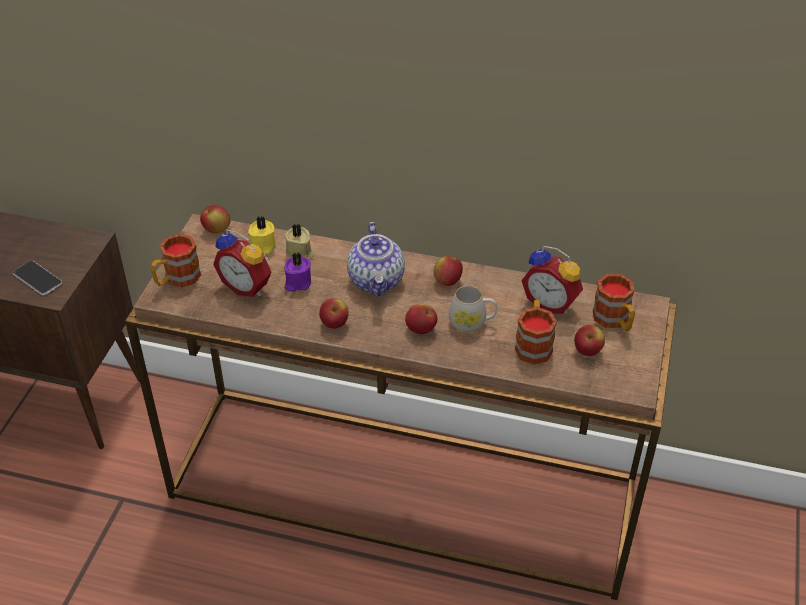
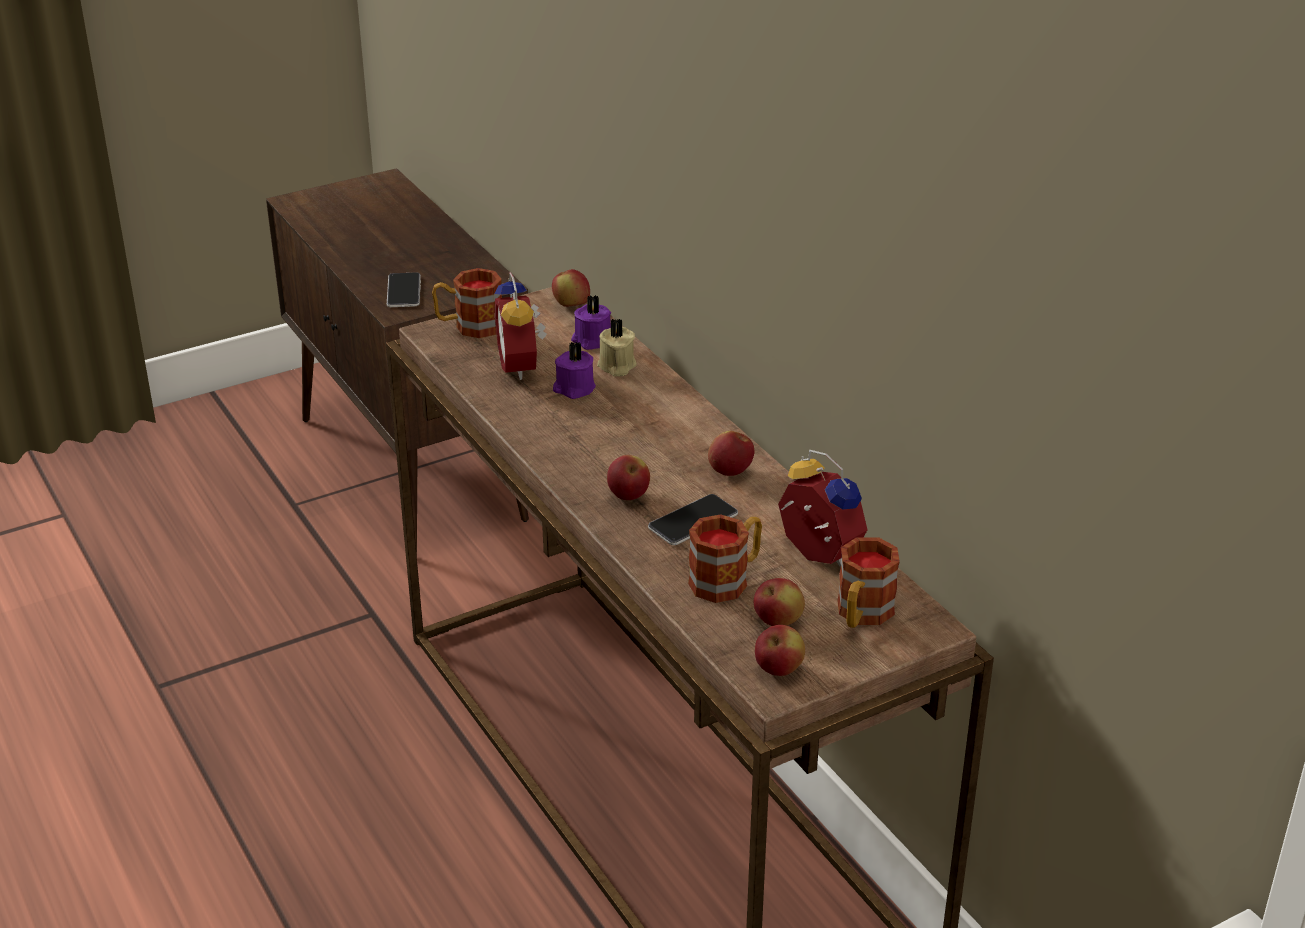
camera: 45 degrees right, 10 degrees down
(262, 246) = (591, 340): yellow candle -> purple candle
(334, 324) = (551, 442): apple -> apple (778, 670)
(377, 281) = (656, 430): teapot -> none
(472, 322) = (693, 521): white mug -> phone
(551, 303) = (815, 555): alarm clock -> alarm clock turned 150 degrees clockwise

